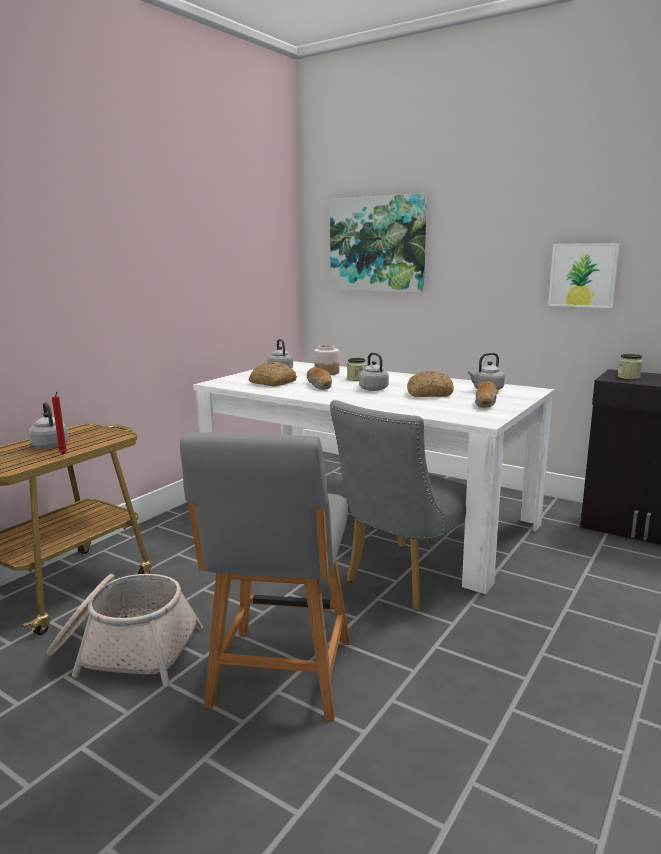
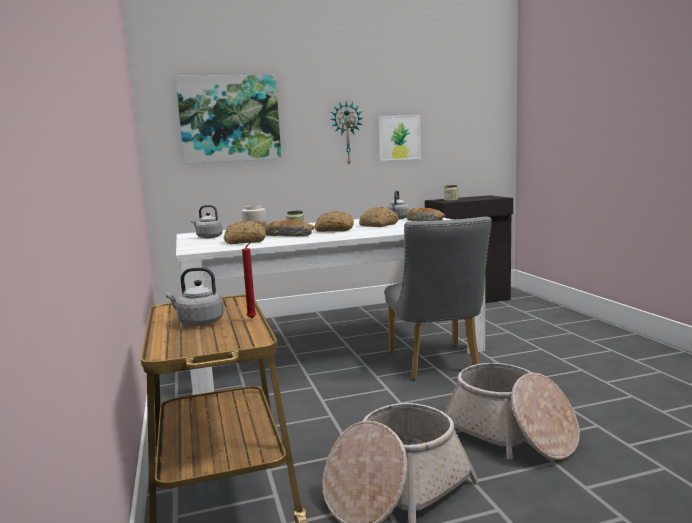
camera: 50 degrees left, 5 degrees down
(280, 676) = (510, 434): grey chair -> basket
(372, 389) = (334, 230): grey kettle -> bread
(507, 265) = (346, 133): none -> wall clock

